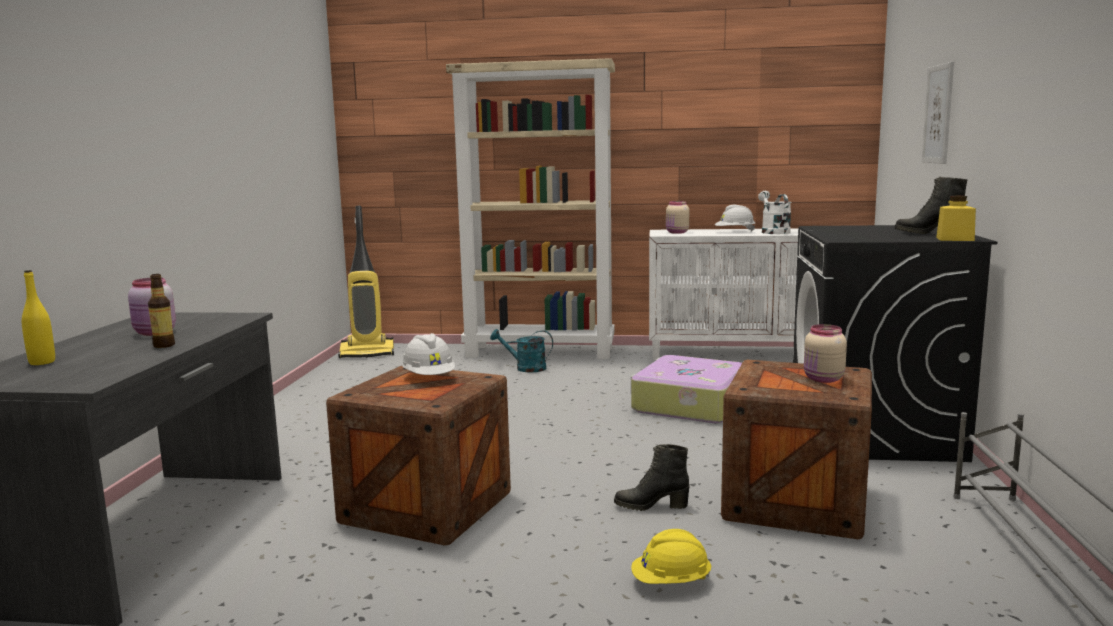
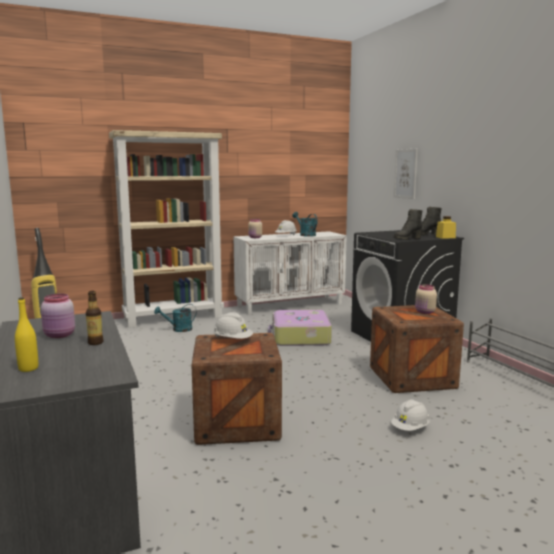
camera: 30 degrees left, 0 degrees up
(651, 506) = (352, 394): black boot -> black boot (407, 239)
(671, 583) = (410, 428): yellow hard hat -> white hard hat
(773, 232) = (305, 235): white watering can -> turquoise watering can

